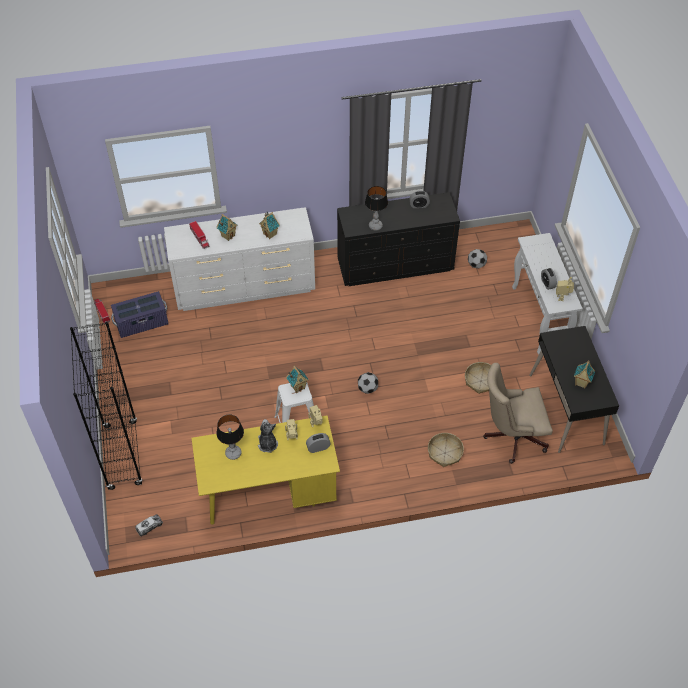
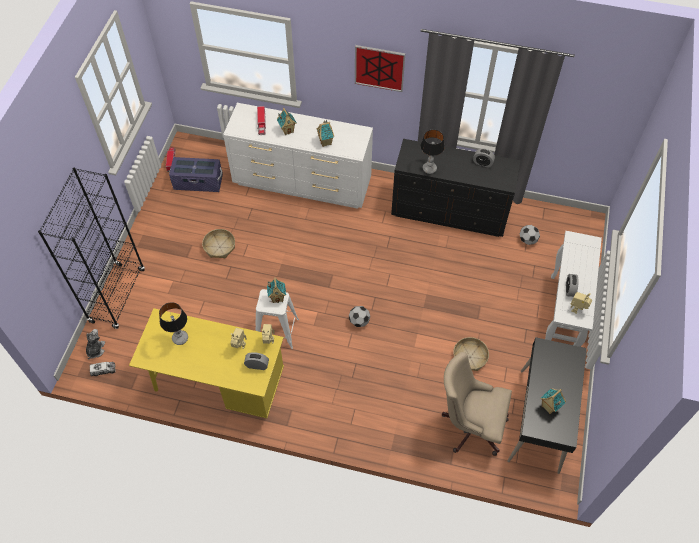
camera: 25 degrees right, 5 degrees up
(267, 444) = (214, 342): plush toy -> plush toy (95, 349)
(302, 147) = (379, 68): none -> picture
(444, 453) = (397, 413): basket -> basket (219, 247)

